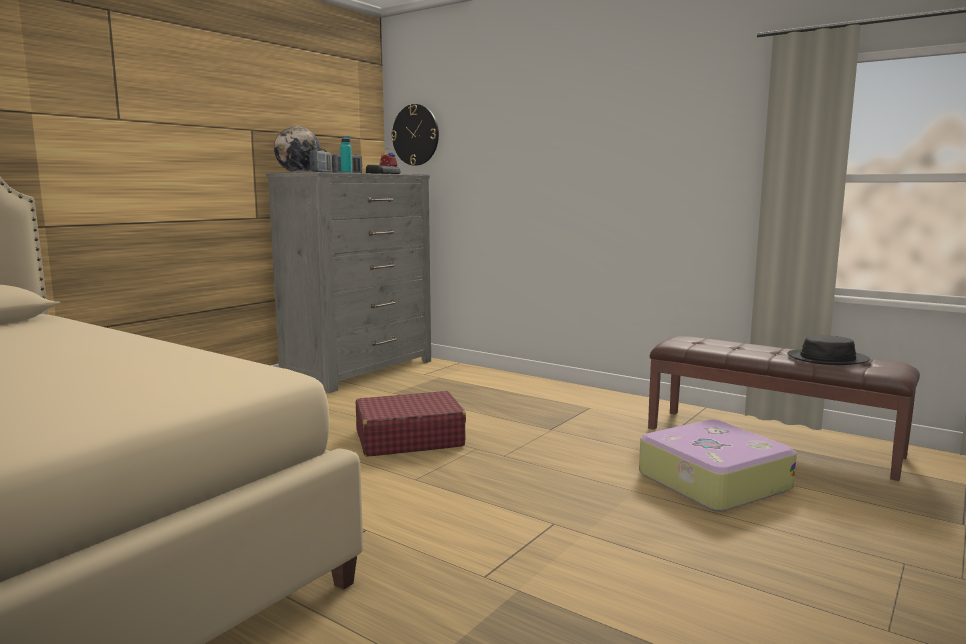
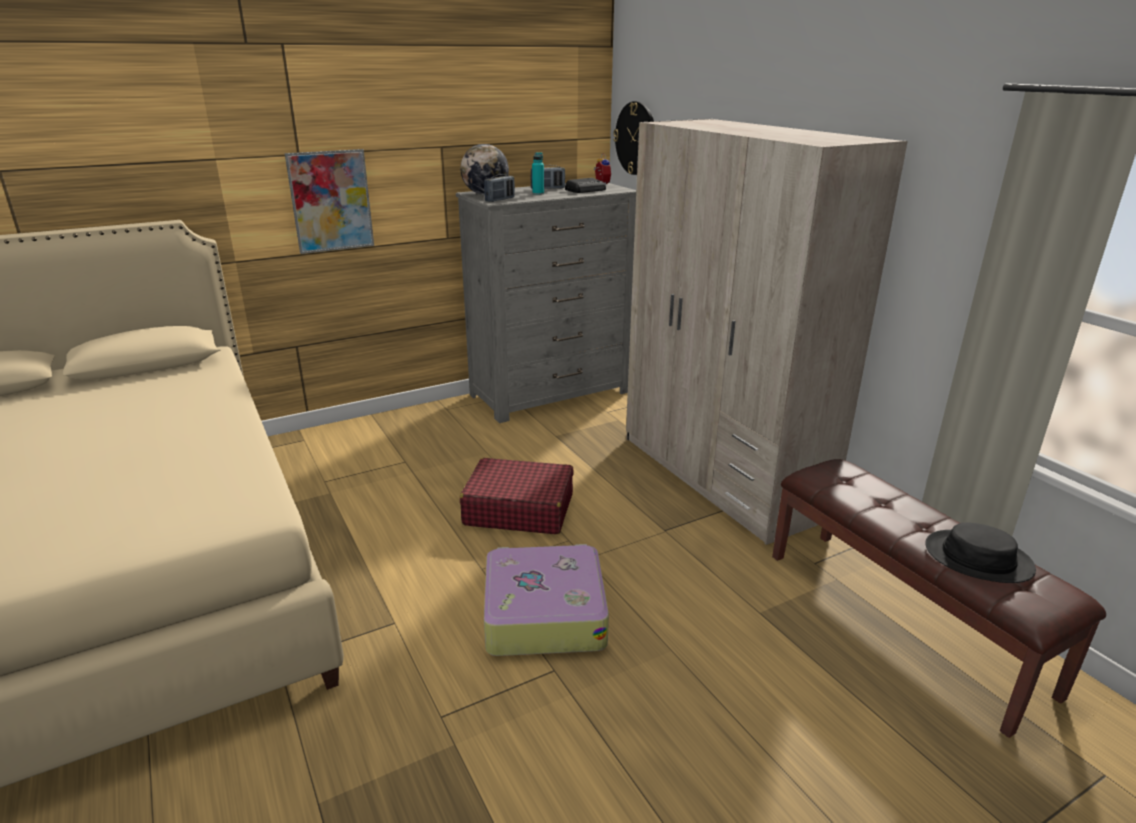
camera: 25 degrees right, 15 degrees up
(150, 170) = (331, 201): none -> picture
(559, 394) = (720, 476): none -> beige wardrobe
(711, 481) = (768, 662): suitcase -> suitcase (543, 613)

